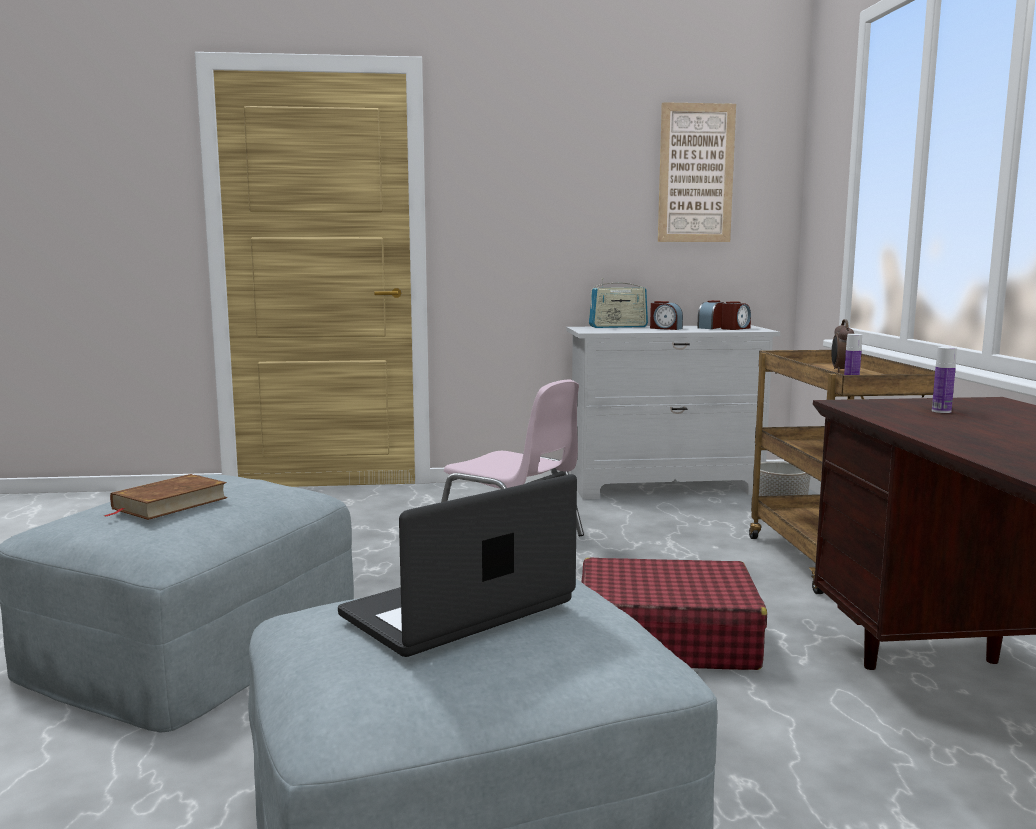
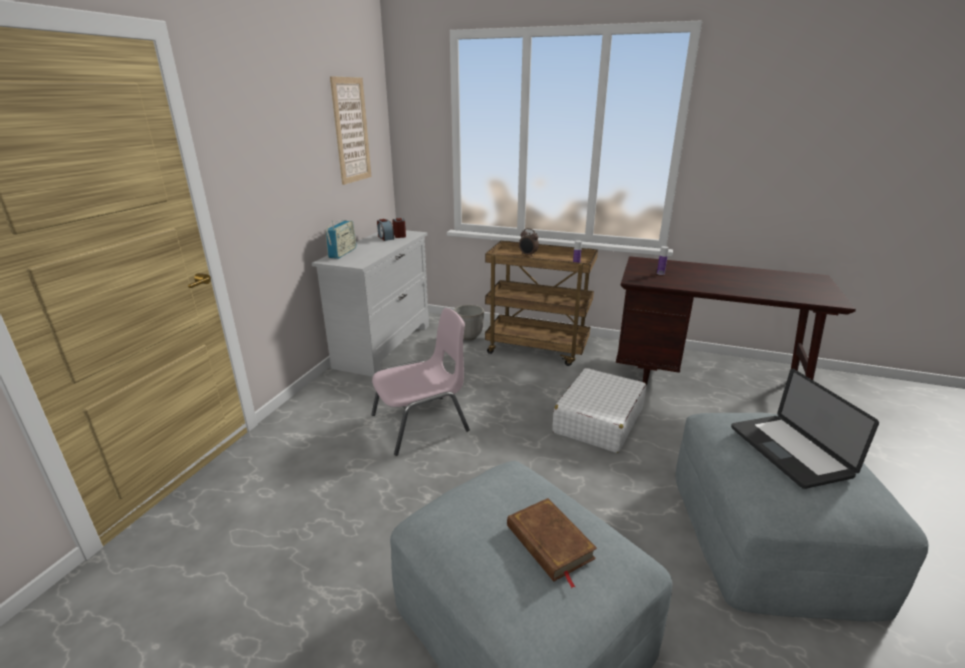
camera: 65 degrees left, 15 degrees up
(665, 328) = (373, 246): alarm clock -> none
(665, 639) = (598, 420): red suitcase -> white suitcase

